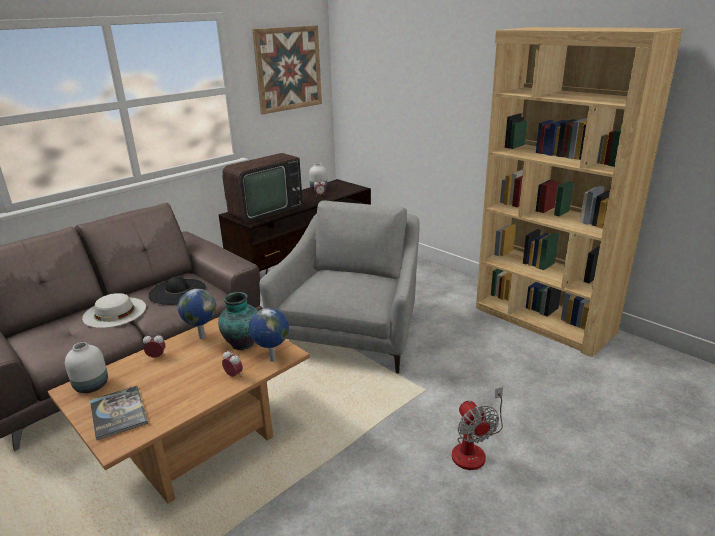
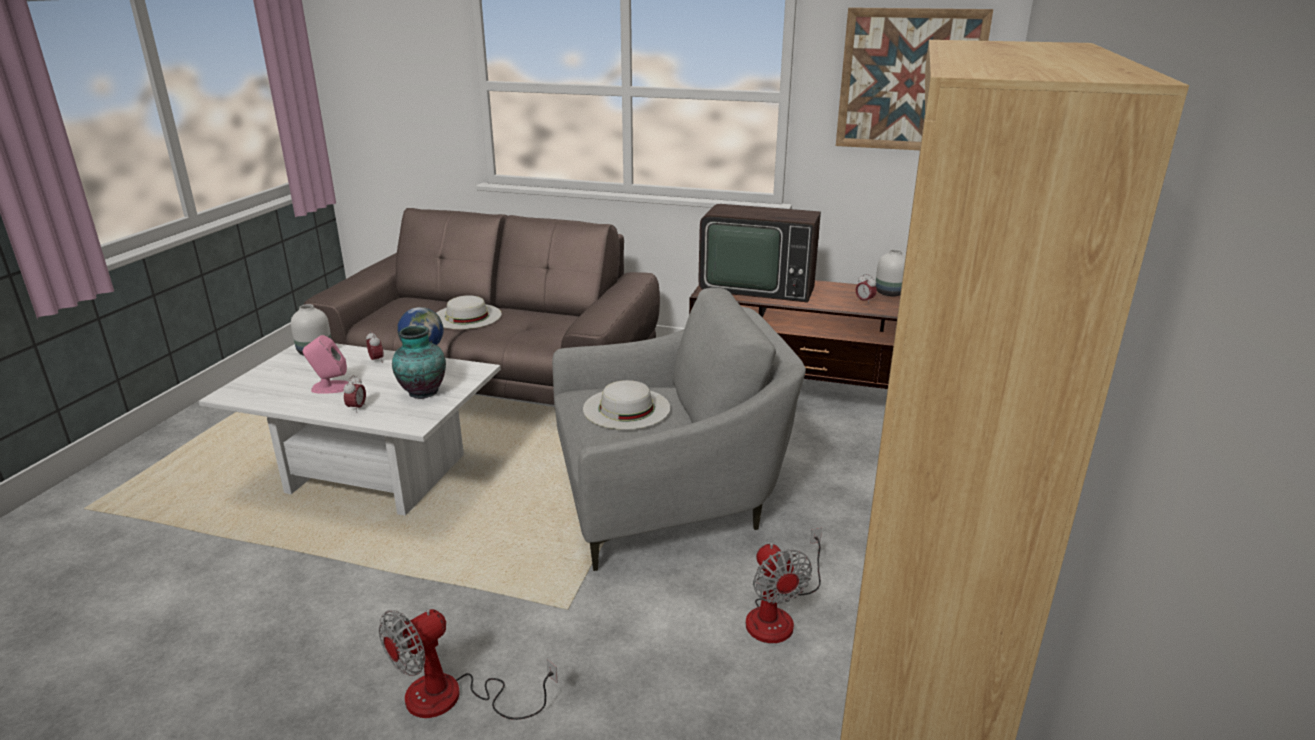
camera: 60 degrees right, 0 degrees up
(118, 413) = (275, 378): book -> none
(177, 291) = (532, 327): black hat -> none
(178, 384) = (330, 387): none -> pink speaker
(198, 446) = (372, 476): brown coffee table -> white coffee table
(271, 360) = (397, 418): globe -> none
(339, 285) = (626, 408): none -> white hat
(471, 330) = (778, 615): none -> fan

